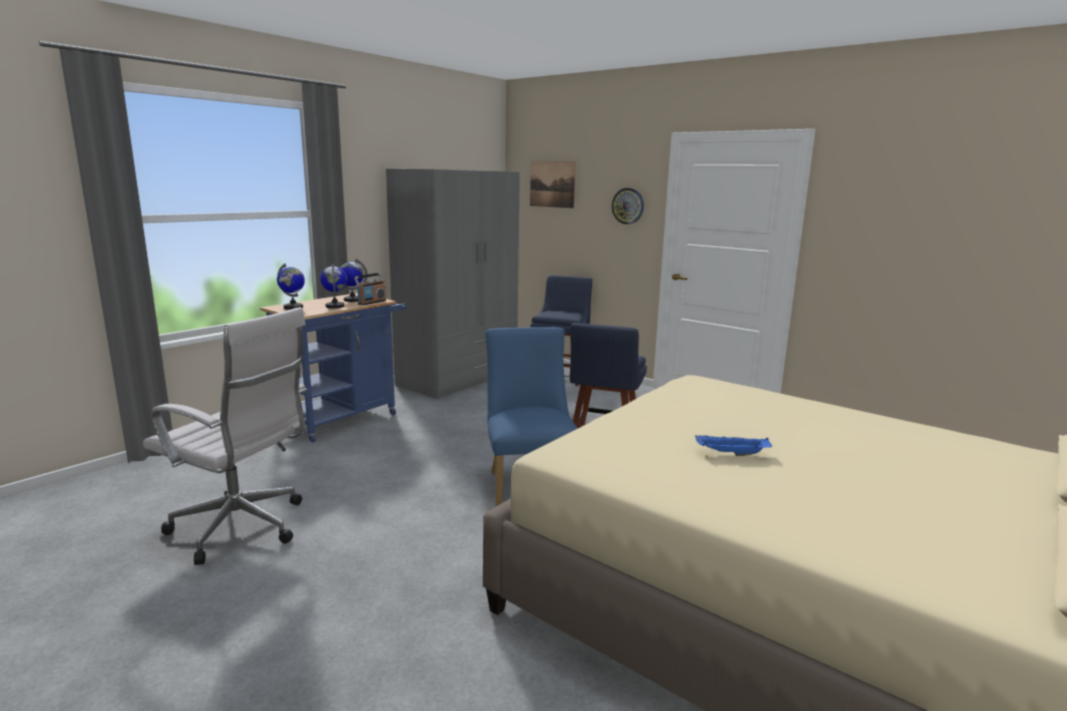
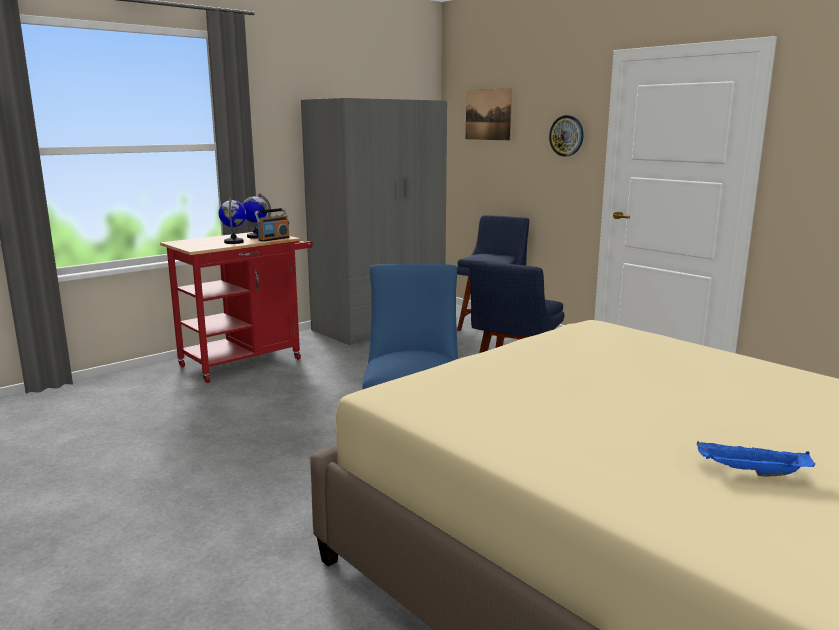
camera: 10 degrees right, 0 degrees up
(243, 529) = (108, 462): white office chair -> none
(293, 307) = (192, 243): globe -> none
(344, 418) = (247, 361): blue cart -> red cart
(731, 454) = (584, 402): blue tray -> blue tray (750, 472)

